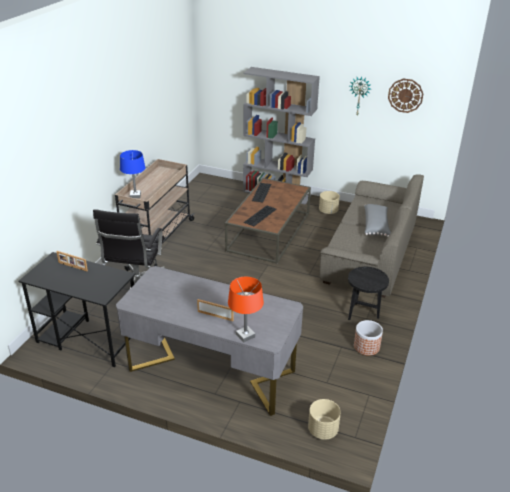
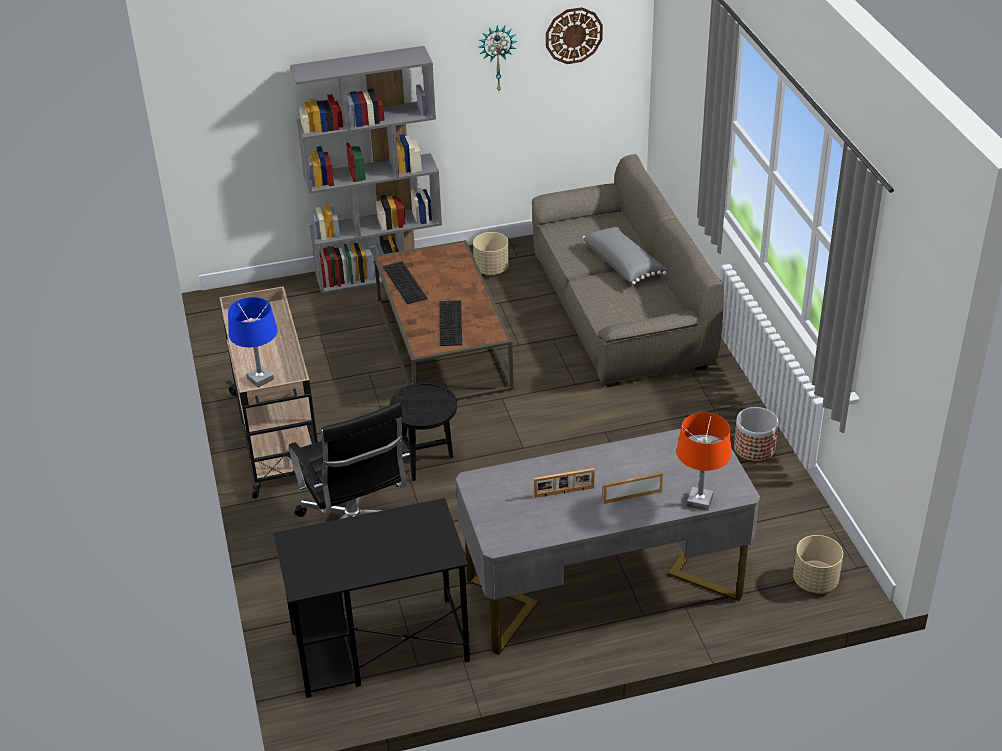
camera: 35 degrees left, 5 degrees up
(72, 267) = (340, 538): picture frame -> picture frame (564, 492)
(363, 314) = (704, 406): black side table -> black side table (427, 461)

